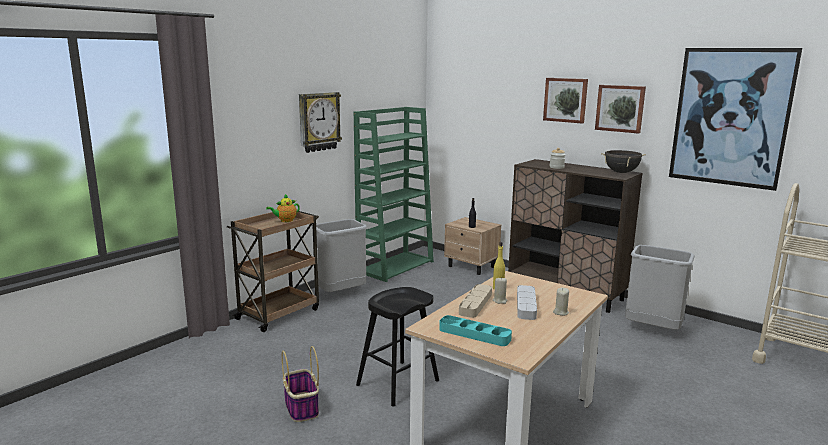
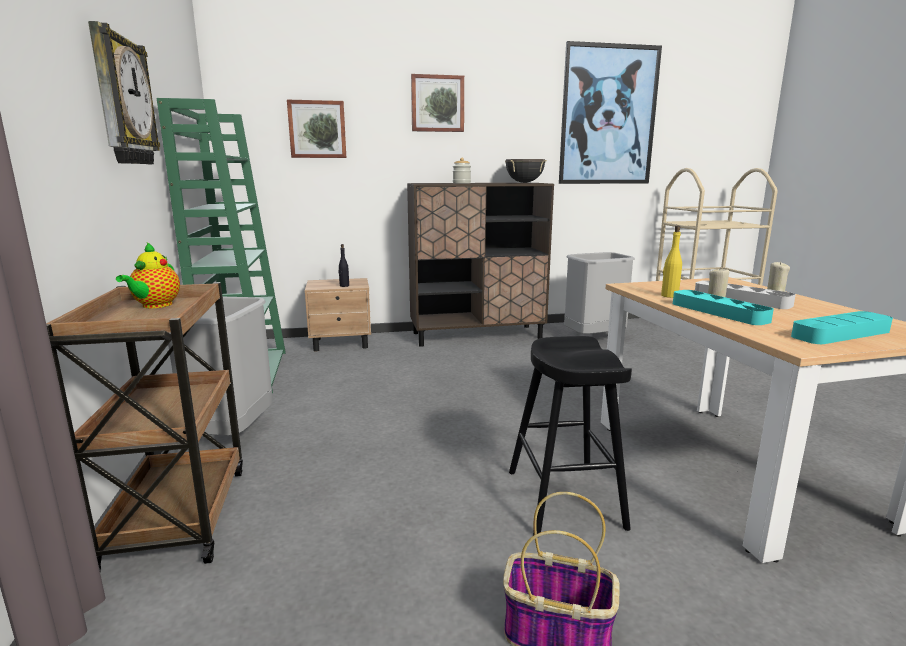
camera: 50 degrees left, 0 degrees up
(475, 304) = (718, 312): beige tray -> turquoise tray
(620, 108) = (503, 111): picture -> picture (317, 129)

